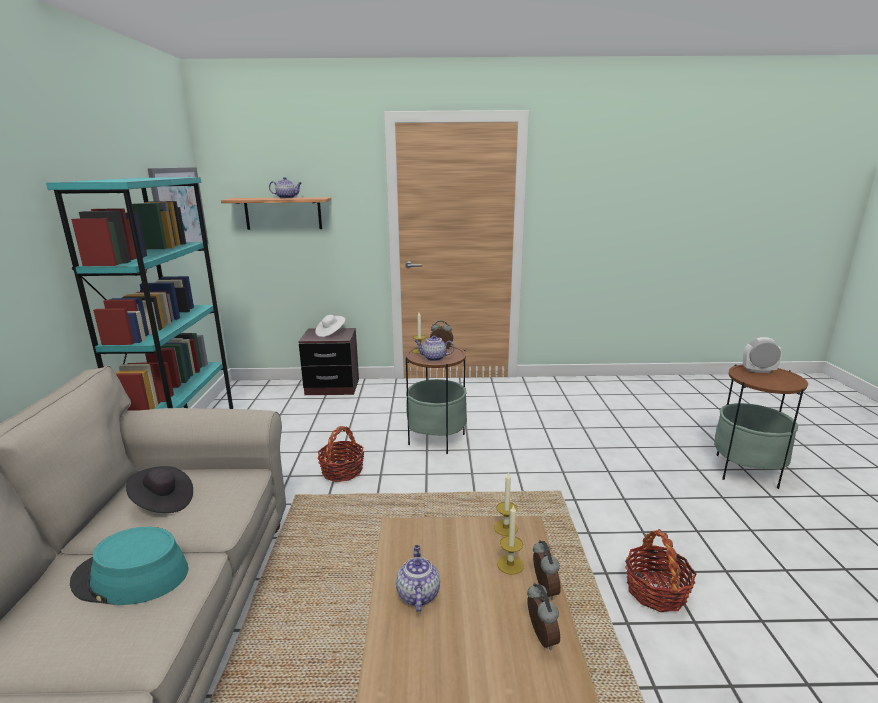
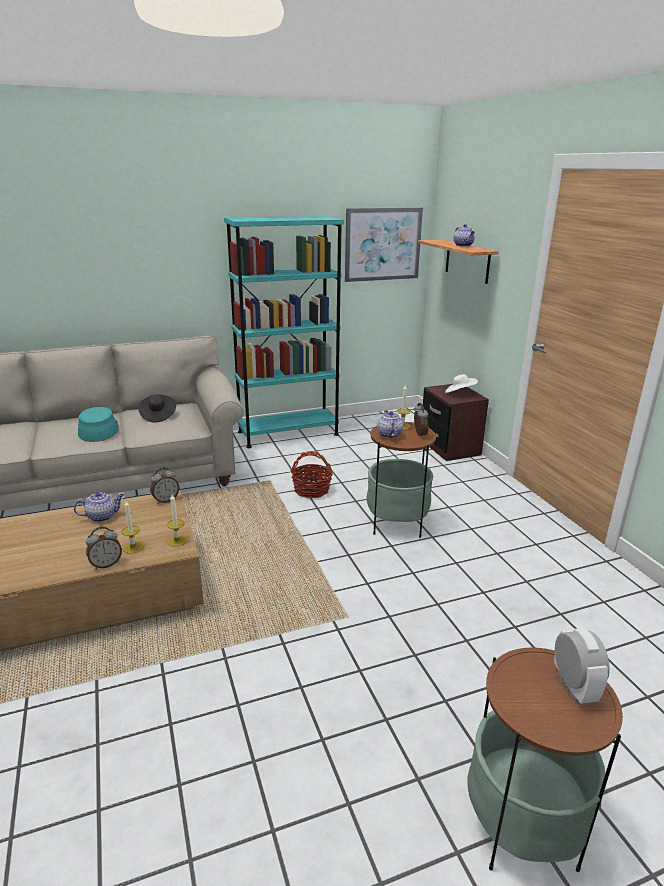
camera: 70 degrees right, 5 degrees up
(540, 638) = (61, 566): alarm clock -> alarm clock (166, 500)
(655, 591) = (207, 695): basket -> none

